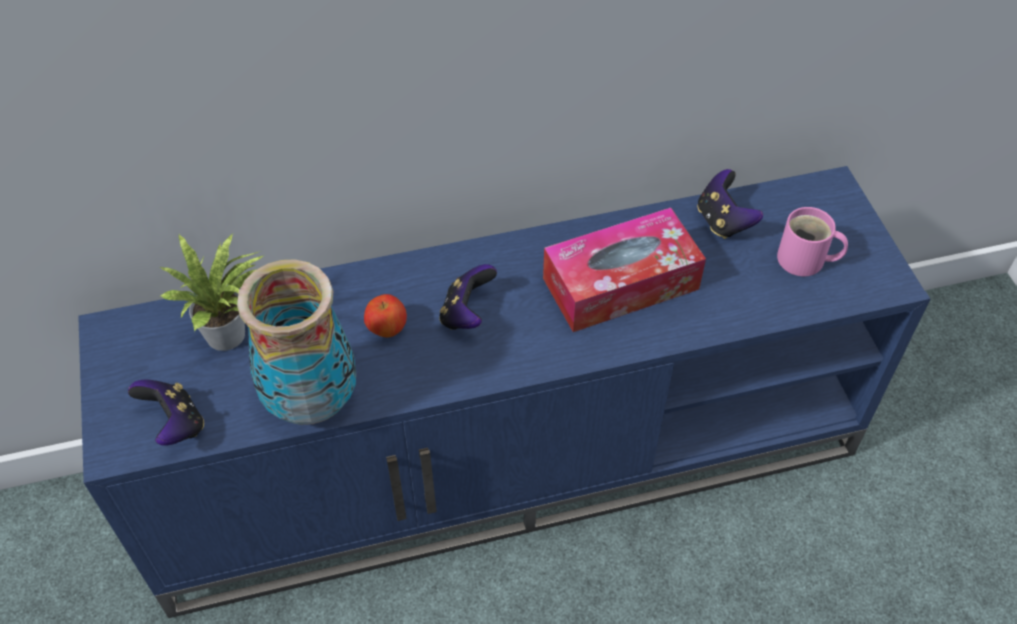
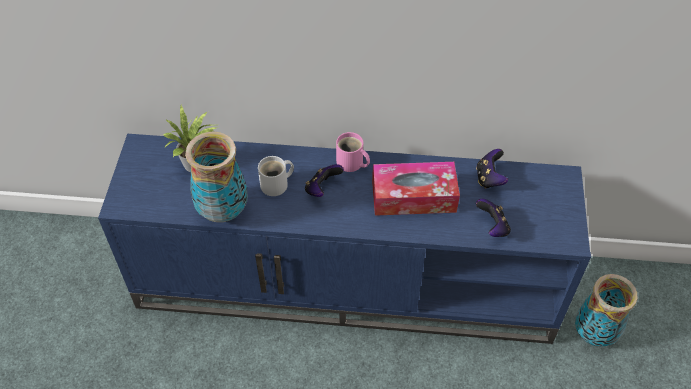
camera: 20 degrees right, 0 degrees up
(175, 424) = (151, 202): game controller -> game controller (492, 227)
(387, 329) = (277, 185): apple -> white mug
(805, 261) = (526, 214): pink mug -> pink mug (351, 163)
(905, 420) = (594, 334): none -> vase

